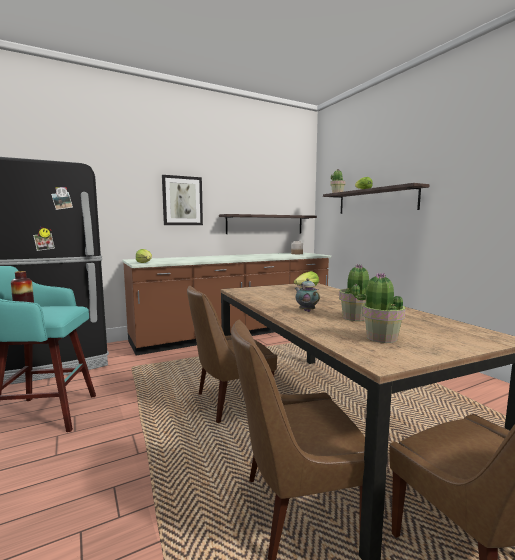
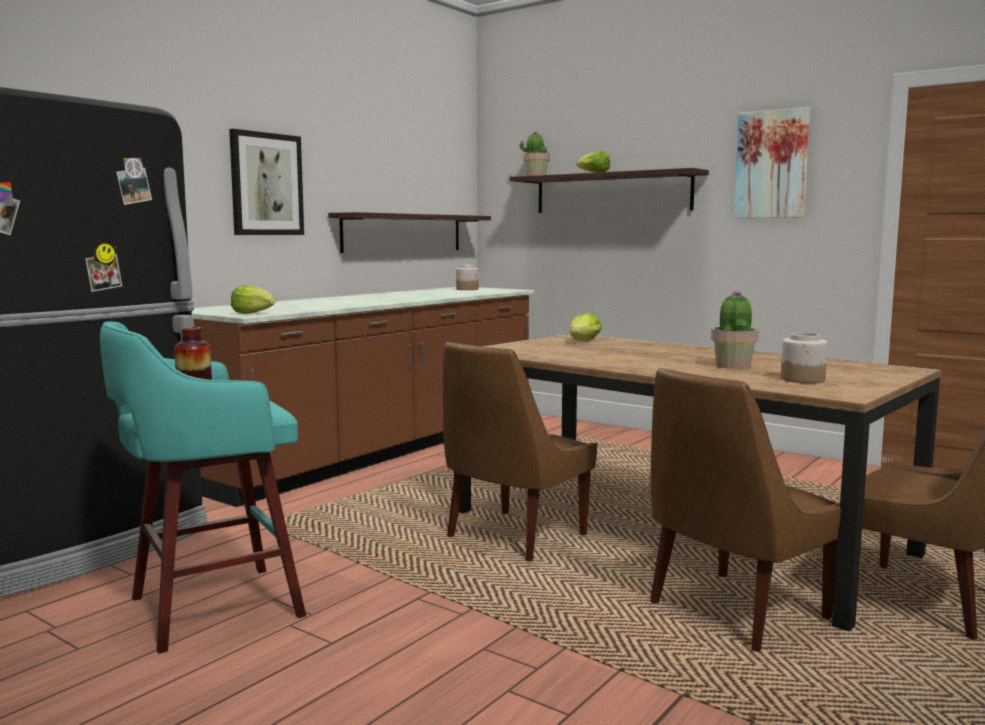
camera: 25 degrees left, 0 degrees up
(306, 311) = (658, 364): teapot -> none
(380, 338) = (803, 379): potted plant -> jar
(470, 177) = (772, 164): none -> picture

